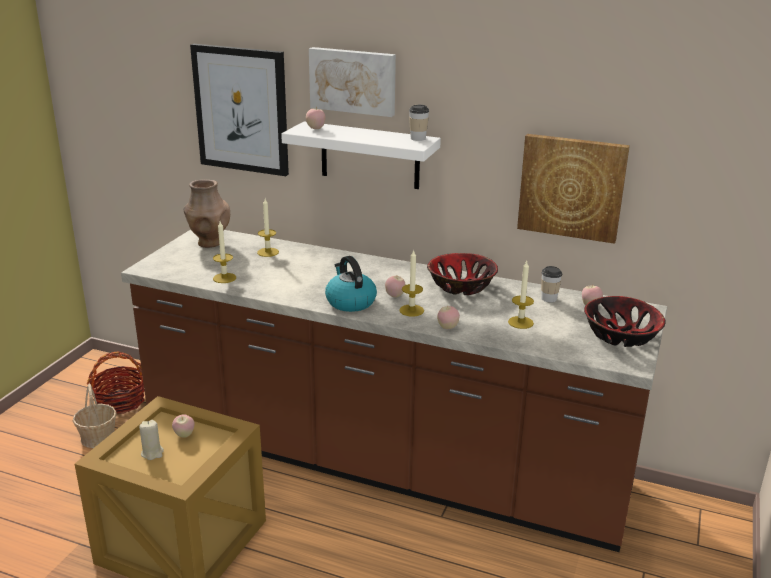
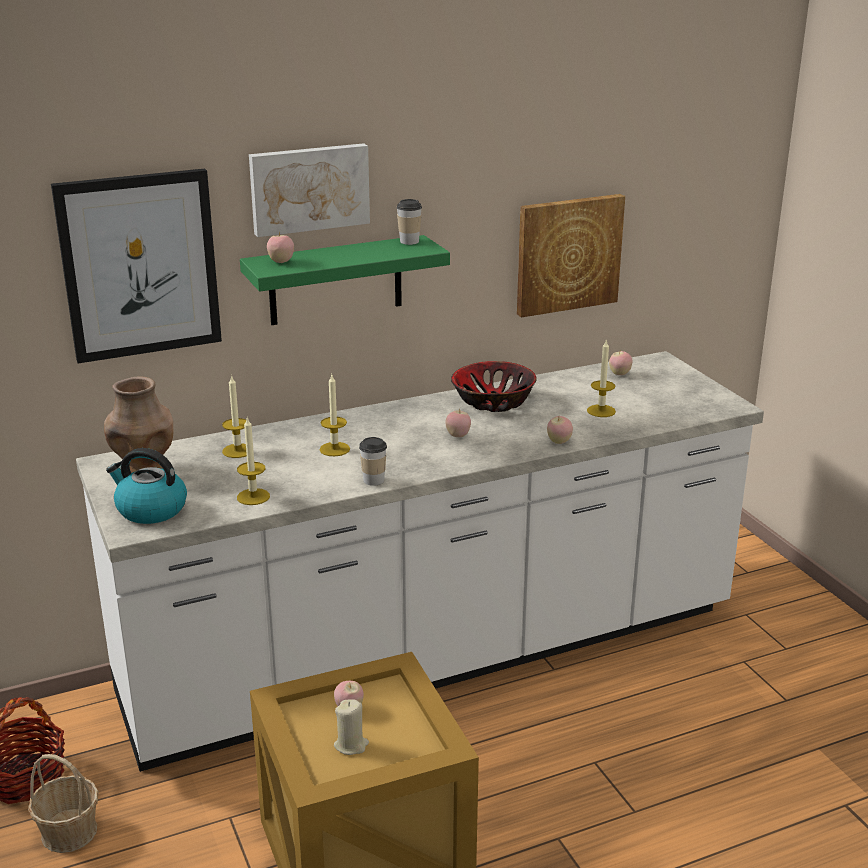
camera: 45 degrees left, 0 degrees up
(350, 302) = (431, 460): kettle -> kettle (150, 510)
(370, 155) = (335, 280): white shelf -> green shelf
(383, 463) = (434, 656): brown counter -> white counter
(411, 310) = (500, 441): candle -> candle (334, 449)
(549, 299) = (580, 382): cup -> cup (373, 480)
(621, 336) = (686, 388): bowl -> none

